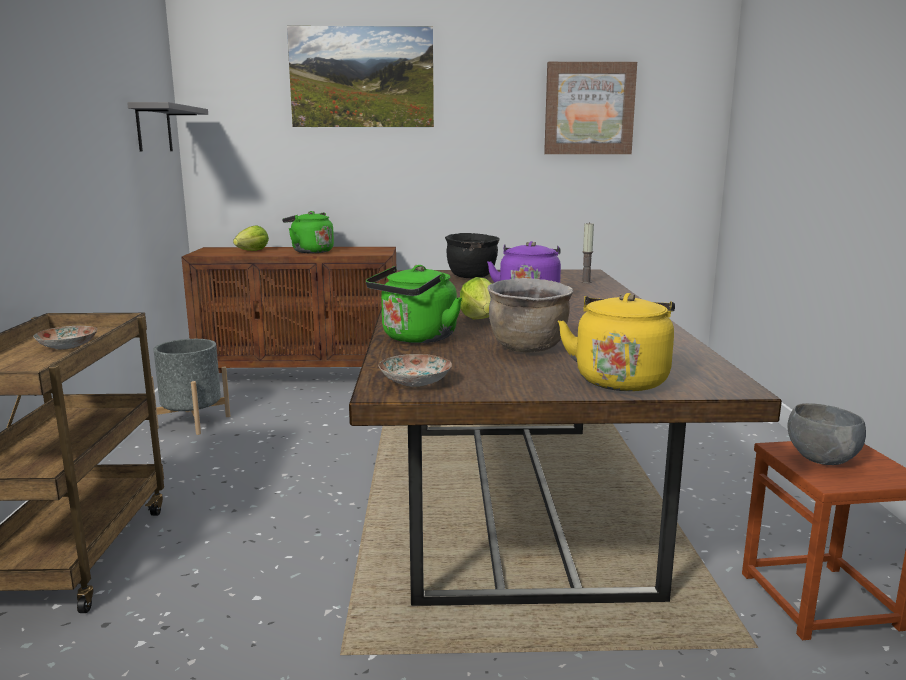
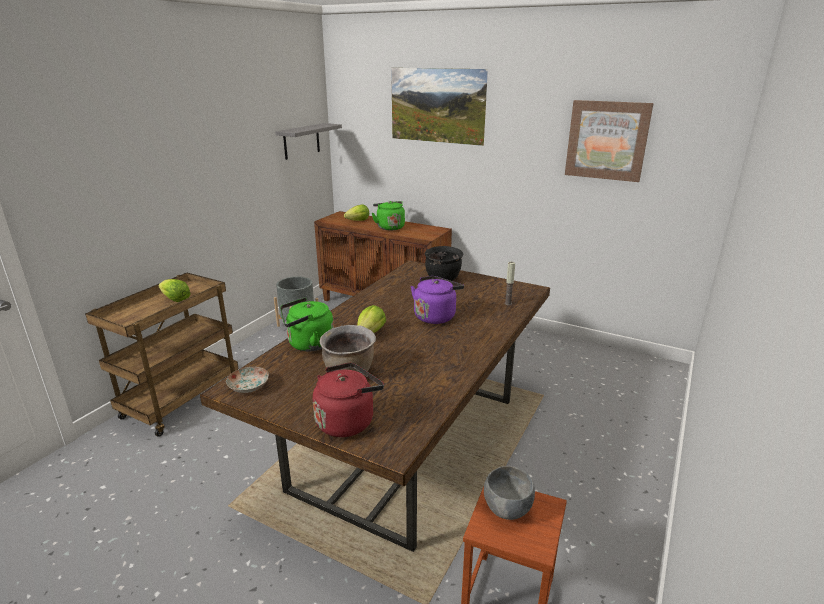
camera: 30 degrees right, 10 degrees up
(68, 346) = (175, 300): plate -> lettuce
(621, 379) = (347, 421): yellow kettle -> red kettle

